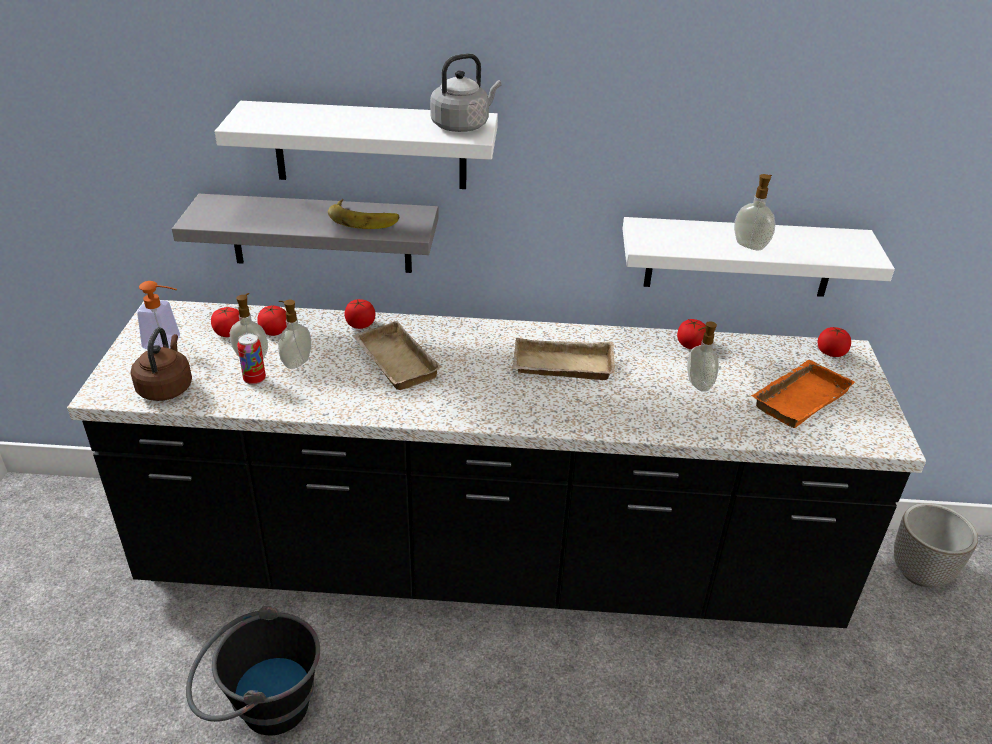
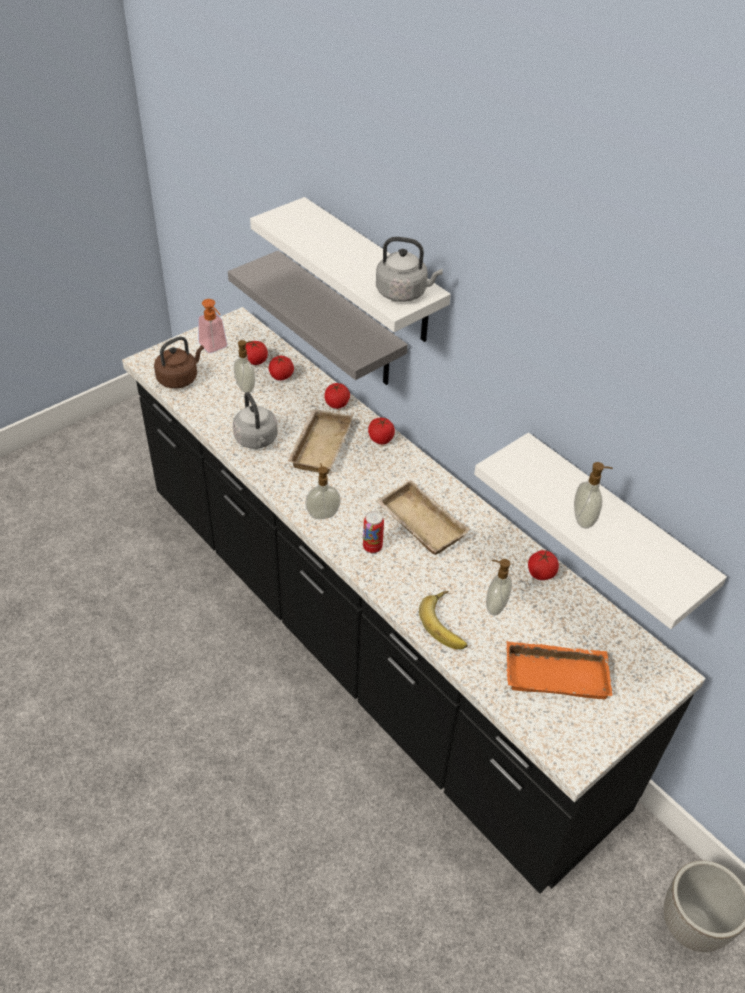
camera: 45 degrees right, 10 degrees up
(254, 380) = (228, 404): can -> can (372, 547)
(260, 707) = (150, 618): black bucket -> none
(296, 362) = (264, 407): soap dispenser -> soap dispenser (322, 514)
(329, 391) = (257, 440): none -> grey kettle
(364, 218) = (344, 326): banana -> banana (447, 623)
(830, 353) = (649, 662): tomato -> tomato (380, 439)

